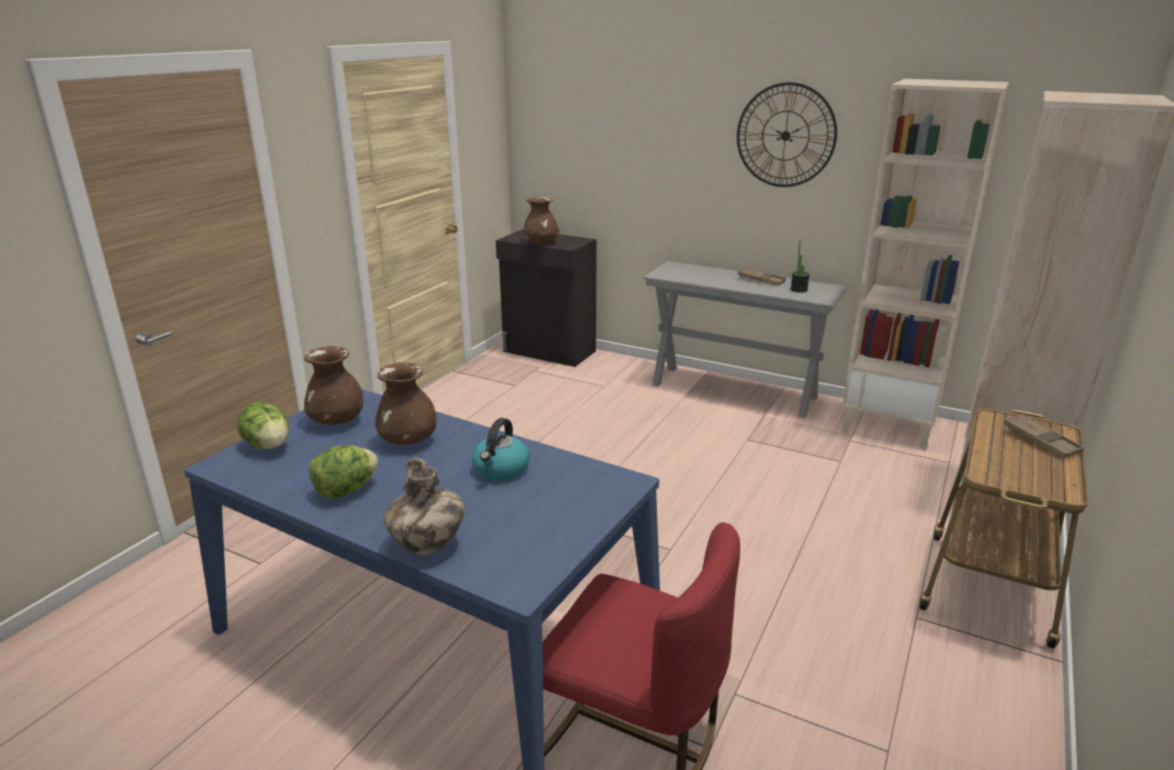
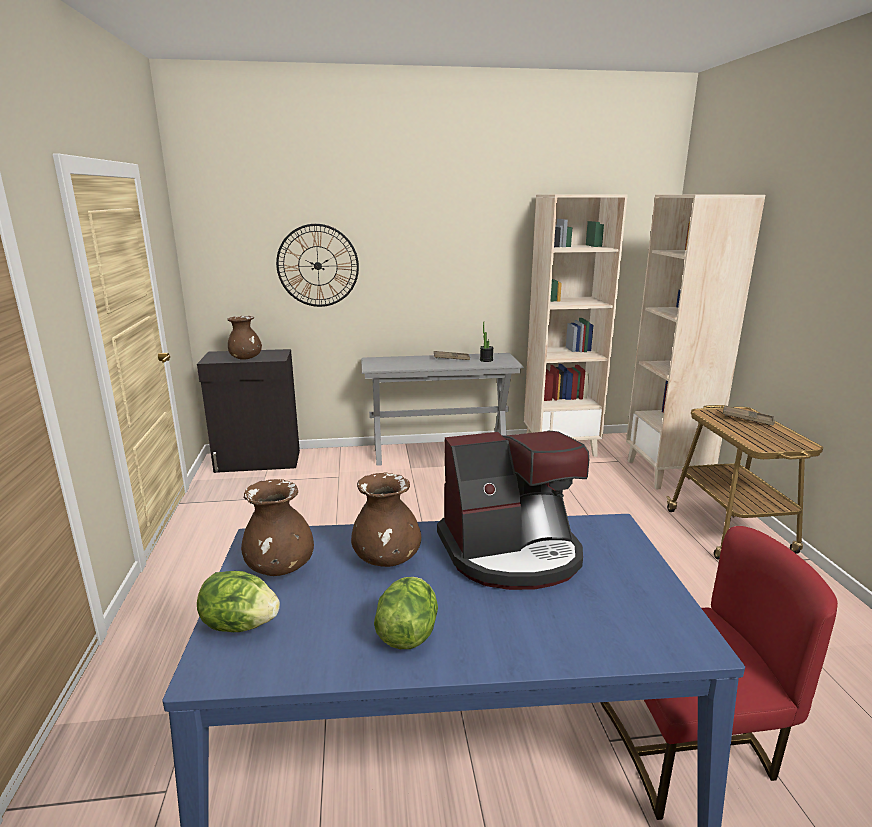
camera: 35 degrees left, 5 degrees down
(427, 545) = (570, 649): vase -> none
(501, 470) = (512, 553): kettle -> coffee machine
(785, 135) = (451, 242): wall clock -> wall clock (318, 266)

